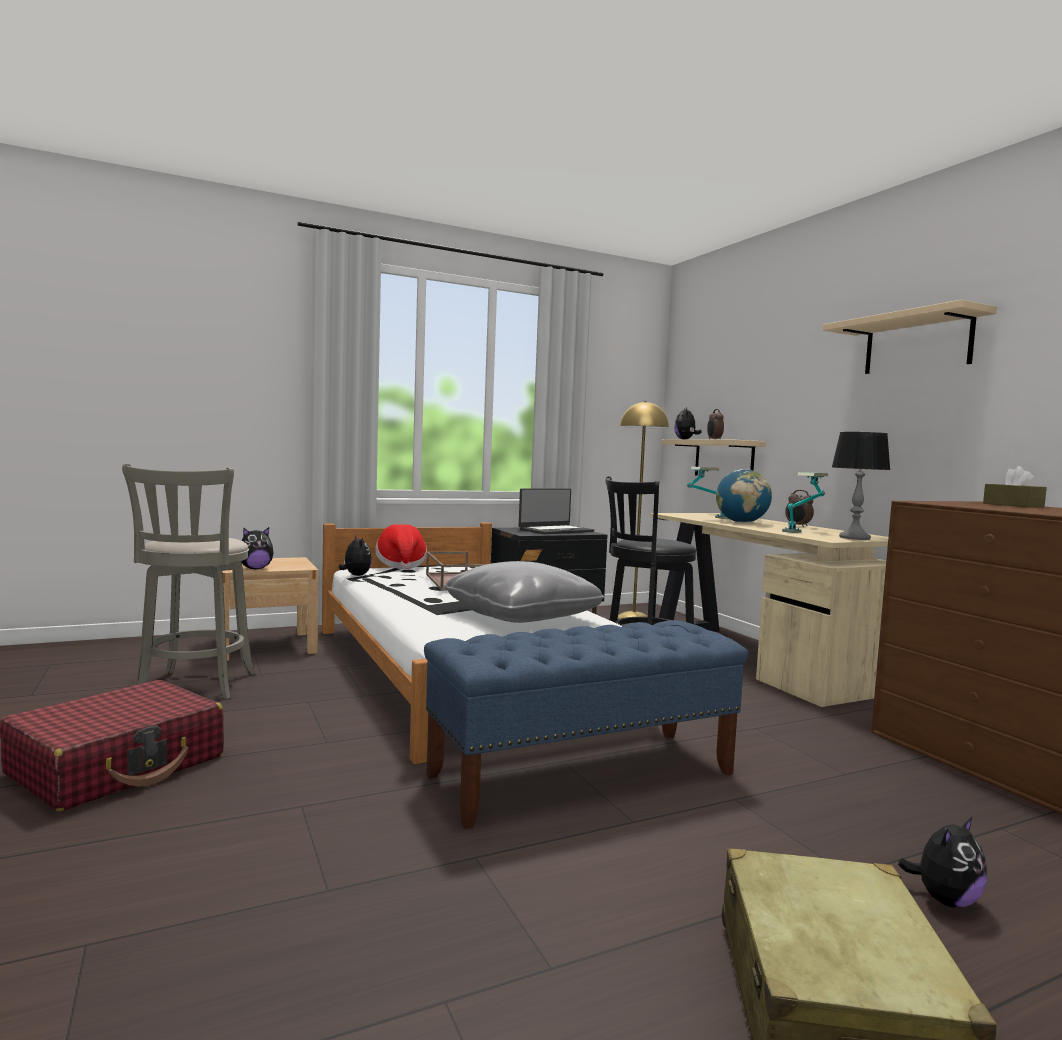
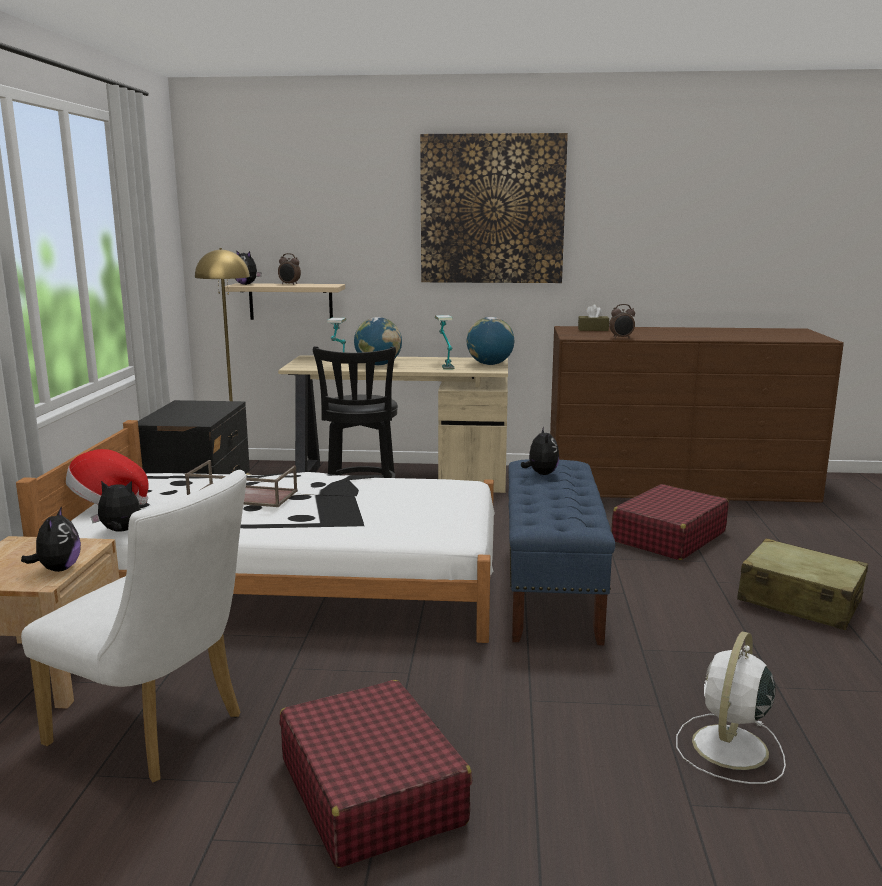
camera: 60 degrees left, 10 degrees up
(194, 687) = (157, 733): grey stool -> white chair
(228, 964) = (729, 749): none -> white fan
(521, 617) = (404, 500): grey pillow -> none
(555, 530) = (194, 410): laptop -> none
(798, 526) = (414, 359): alarm clock -> alarm clock (621, 338)
(854, 538) = (490, 364): table lamp -> globe
(888, 829) = (668, 537): none -> red suitcase
(917, 344) = (492, 209): beige shelf -> picture
(945, 900) = (733, 551): plush toy -> plush toy (541, 474)

